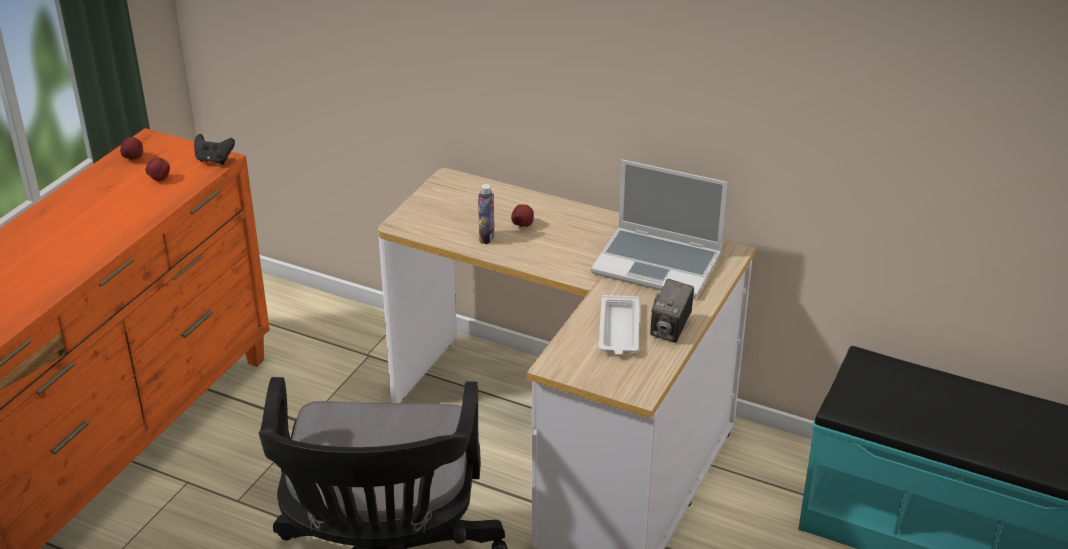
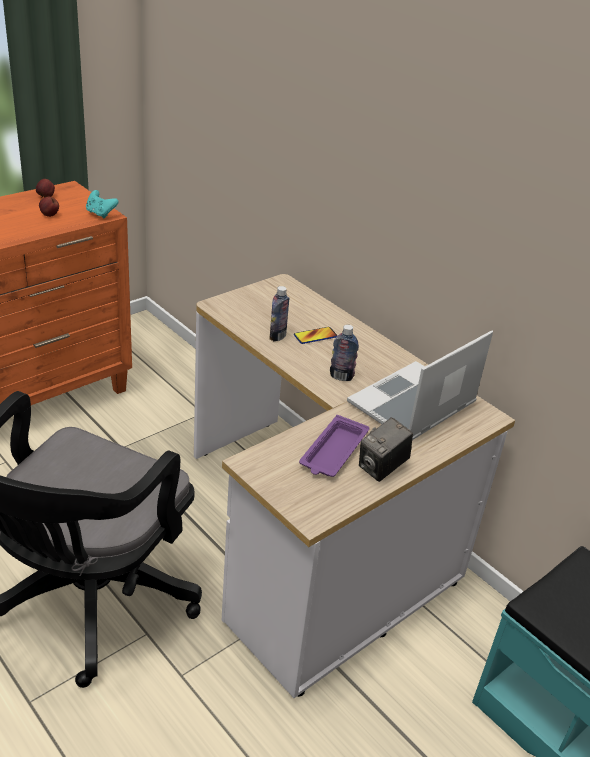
camera: 20 degrees right, 0 degrees up
(214, 160) = (100, 214): black game controller -> turquoise game controller
(522, 225) = (315, 336): apple -> phone
(576, 258) = (341, 376): none -> bottle
(619, 330) = (333, 452): white tray -> purple tray
(658, 264) = (412, 405): laptop -> laptop turned 90 degrees clockwise

